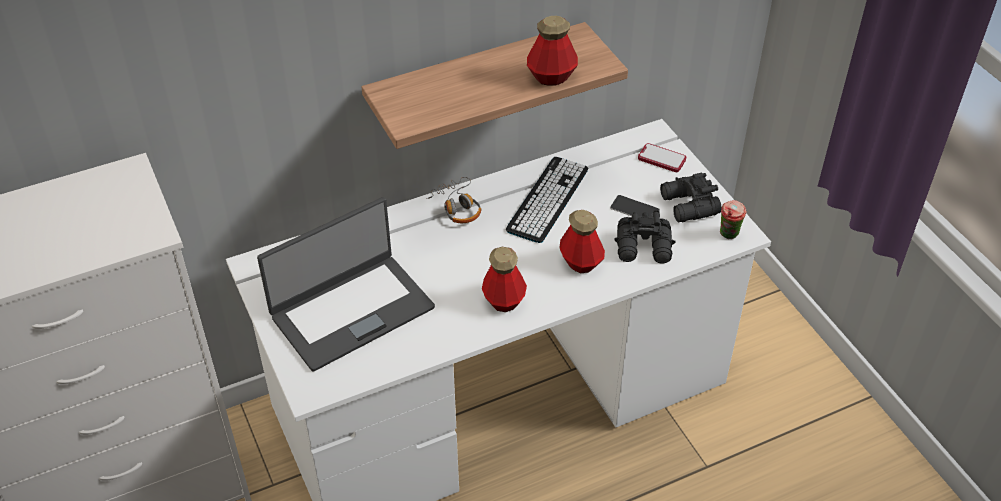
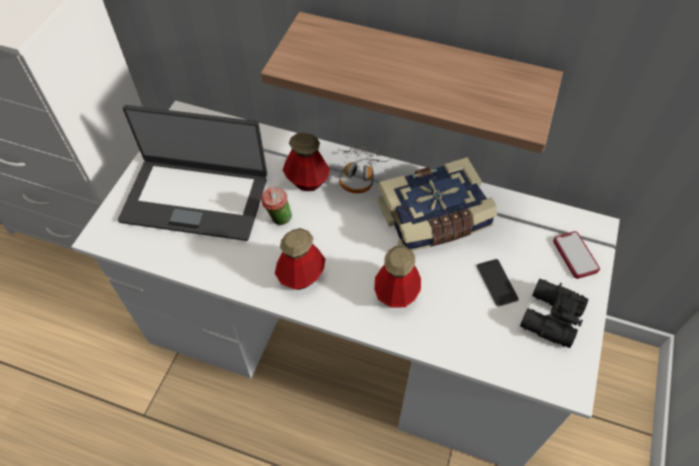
camera: 45 degrees right, 10 degrees up
(548, 200) = (434, 219): keyboard -> book
(551, 77) = (460, 103): bottle -> bottle (307, 181)
(645, 248) = (464, 324): black binoculars -> none
(728, 235) = (554, 376): cup -> cup (278, 220)

